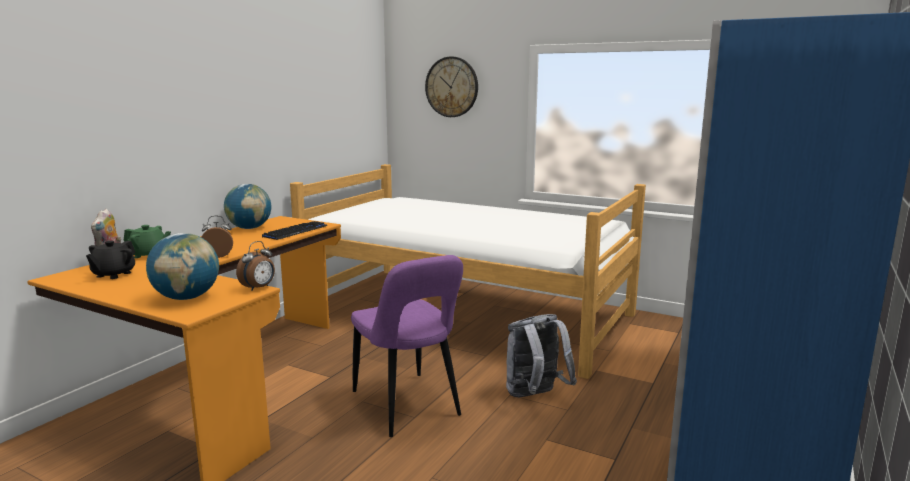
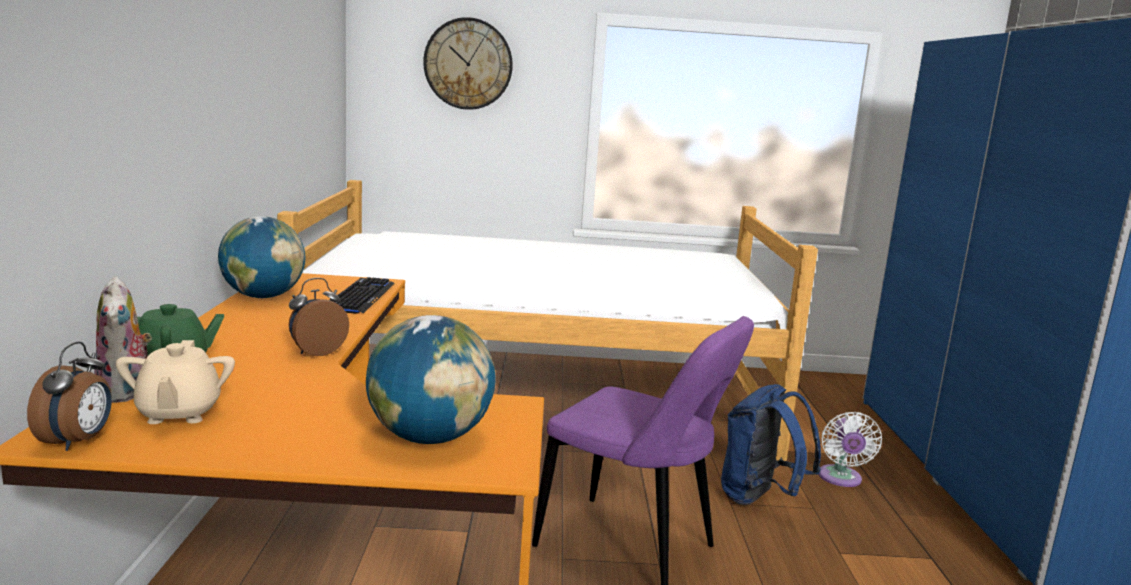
camera: 30 degrees left, 0 degrees up
(113, 274) = (178, 413): black teapot -> beige teapot
(259, 288) = (513, 401): alarm clock -> alarm clock (78, 441)
(535, 396) = (760, 498): grey backpack -> blue backpack
(618, 396) = (840, 479): none -> white fan

